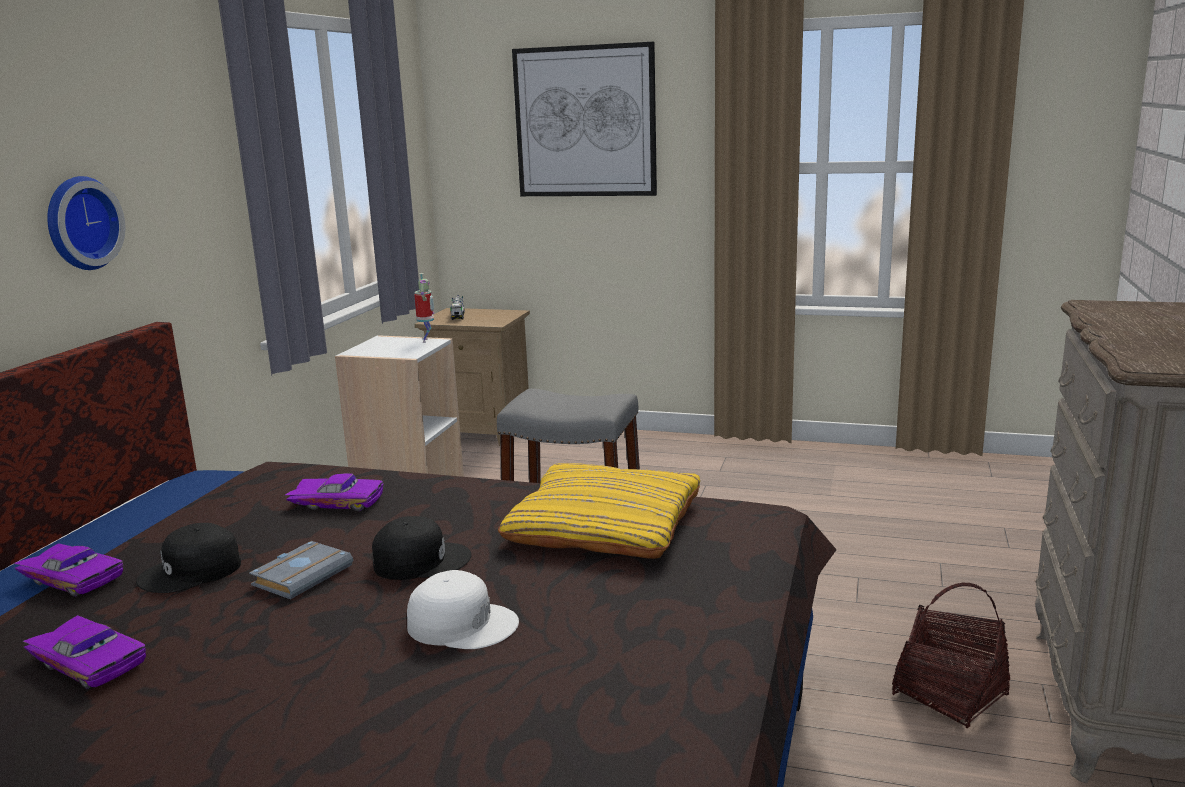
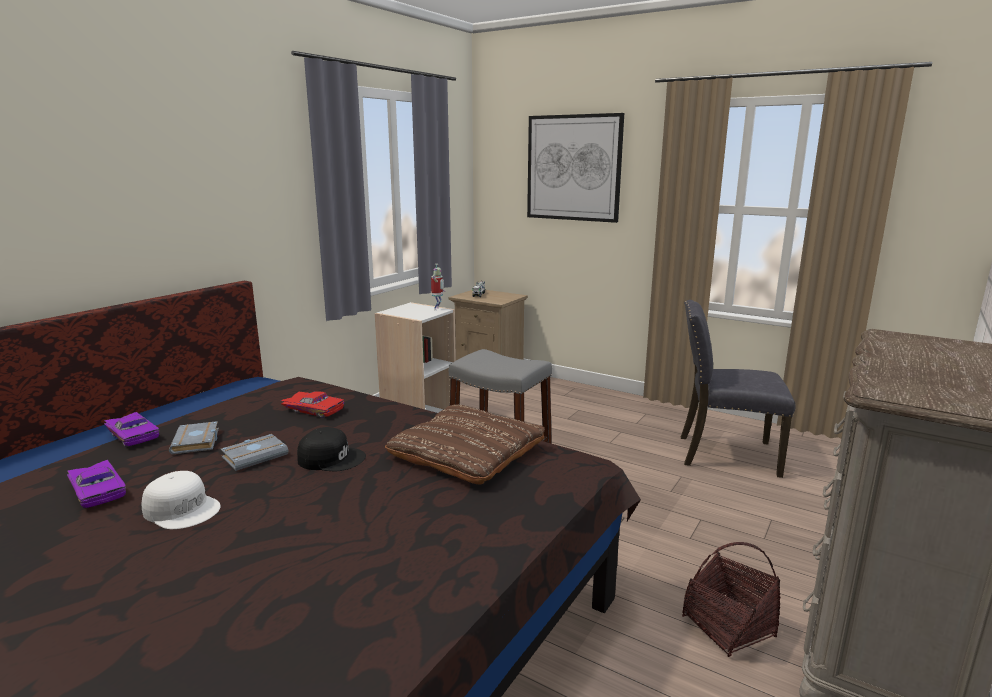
camera: 15 degrees right, 0 degrees up
(79, 223) = (194, 215): wall clock -> none
(192, 572) = (197, 442): black cap -> grey book
(338, 501) = (314, 409): purple toy car -> red toy car
(462, 623) = (322, 508): white cap -> white cap (183, 509)
(604, 523) = (467, 452): yellow pillow -> brown pillow
(848, 493) = (724, 454): none -> grey chair

